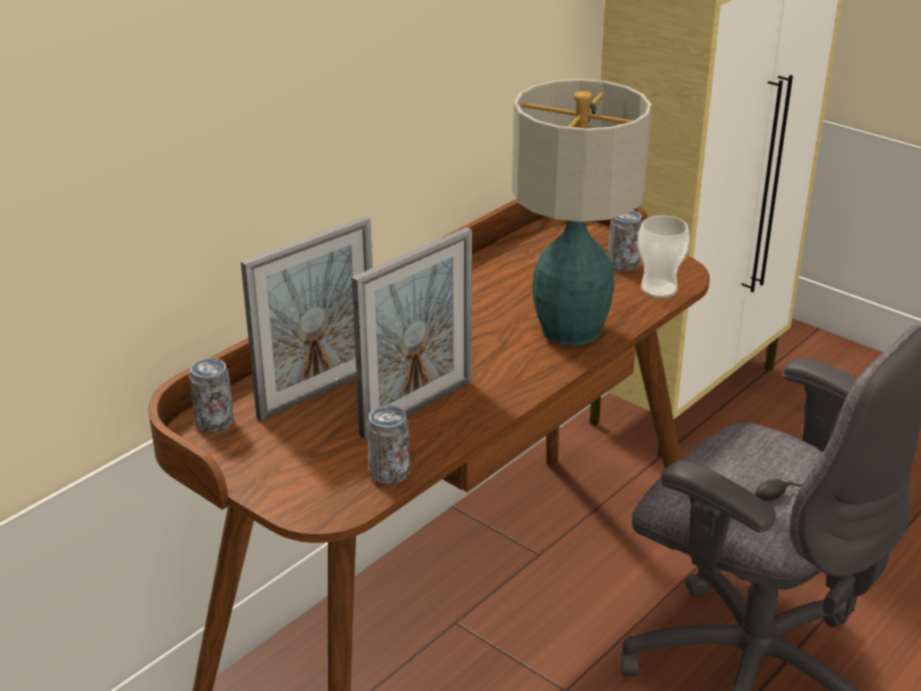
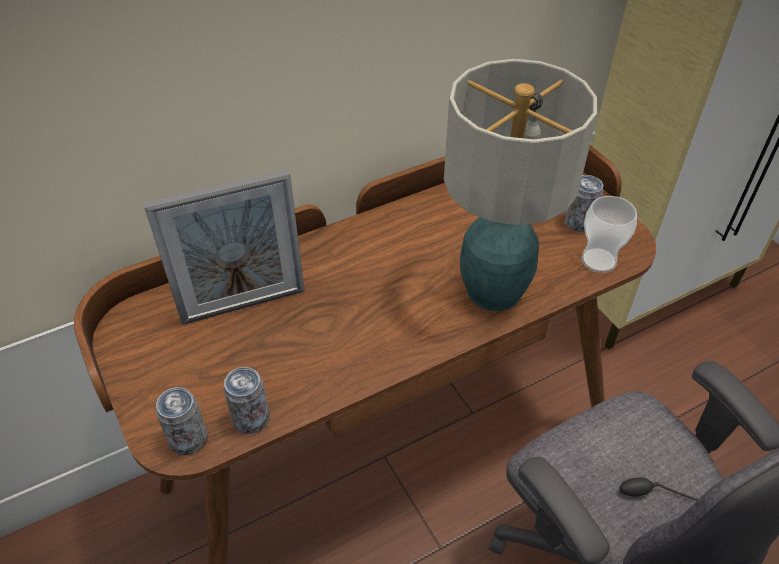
camera: 20 degrees right, 15 degrees up
(214, 423) = (146, 317): can -> can (188, 439)
(417, 408) = (314, 346): picture frame -> none

